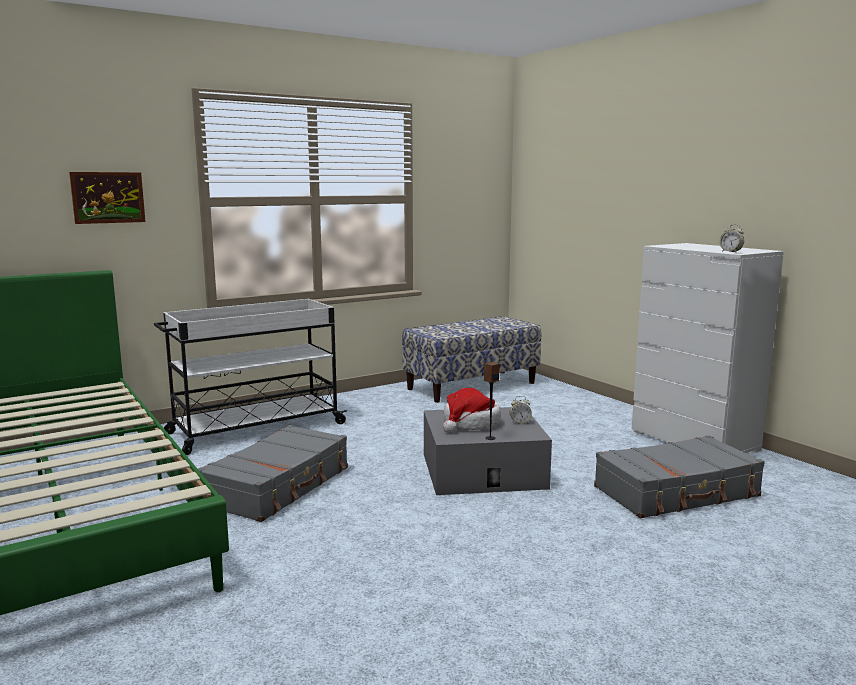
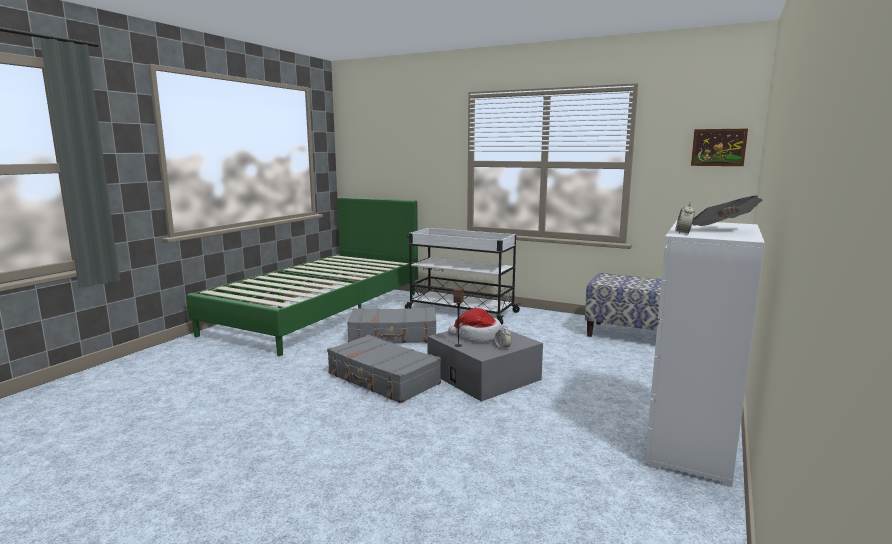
camera: 60 degrees right, 0 degrees up
(108, 197) = (421, 159): picture -> picture (718, 147)
(677, 492) = (542, 451): grey suitcase -> grey suitcase (383, 379)
(716, 248) = (721, 230): none -> newspaper

